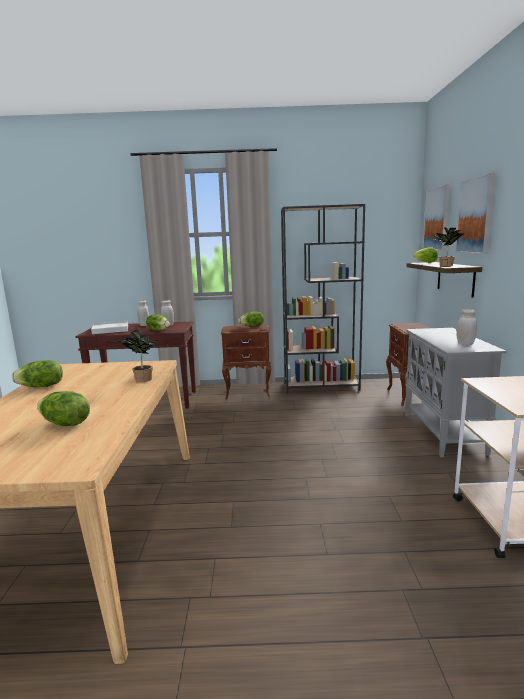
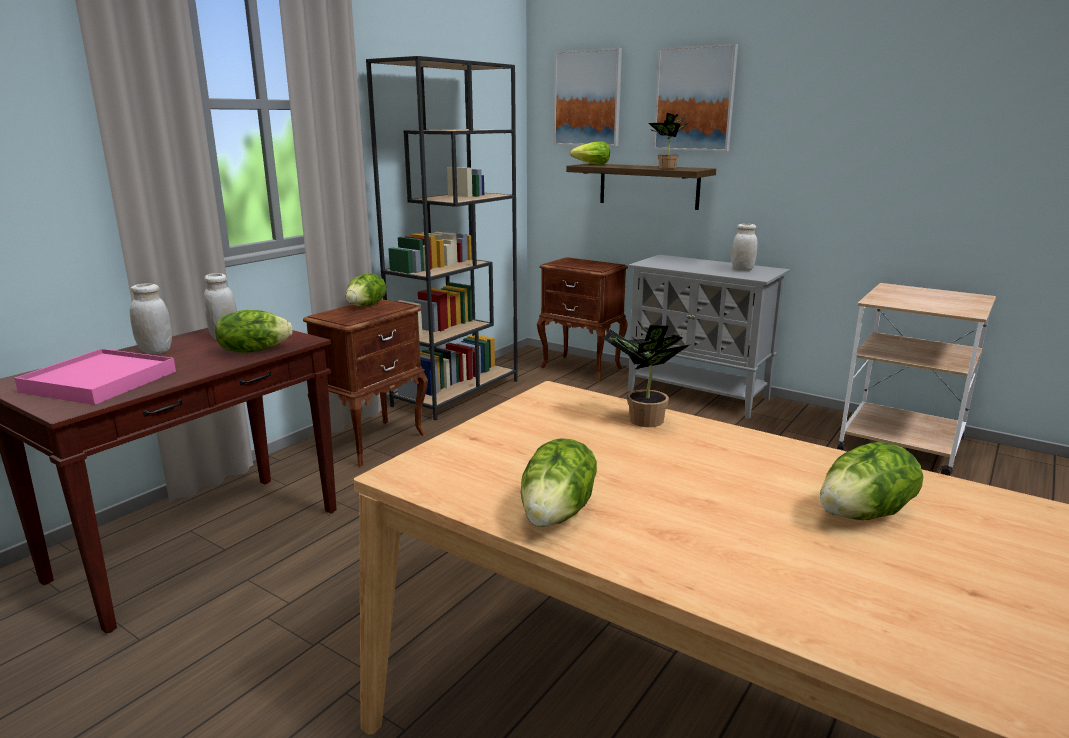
camera: 55 degrees left, 5 degrees up
(110, 329) = (99, 382): white tray -> pink tray

